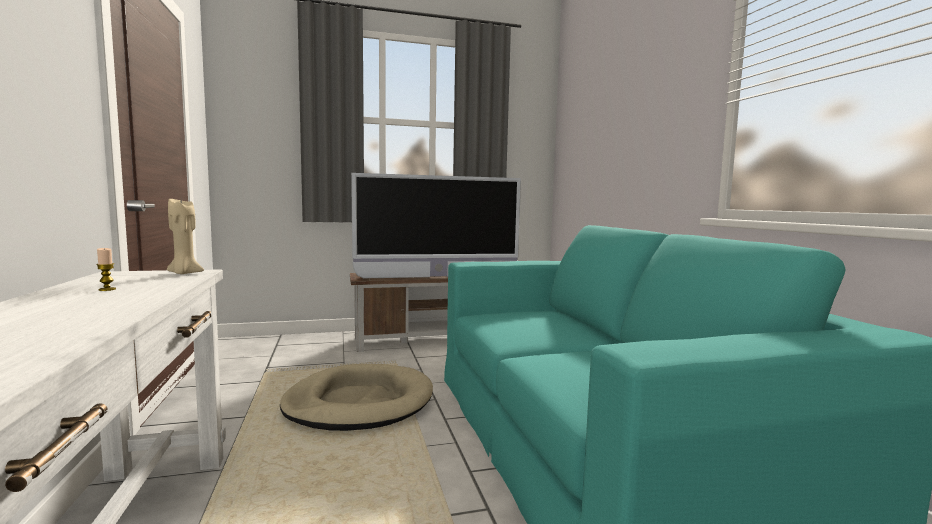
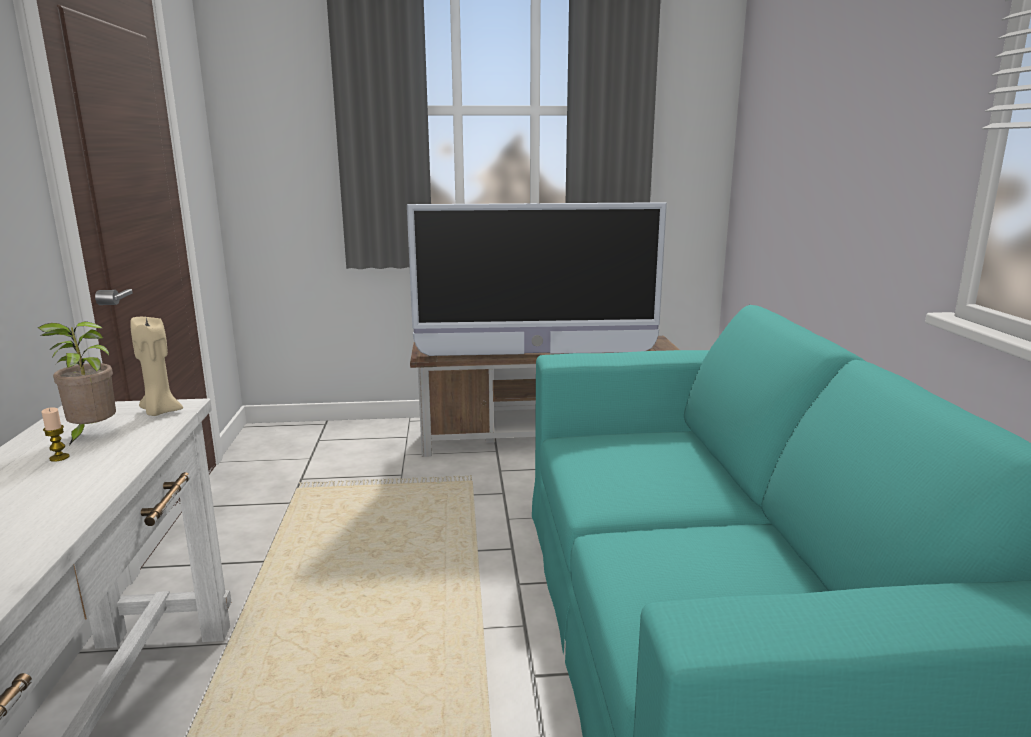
camera: 10 degrees right, 10 degrees up
(130, 281) = (91, 434): none -> potted plant
(359, 403) = (409, 548): beige dog bed -> none

